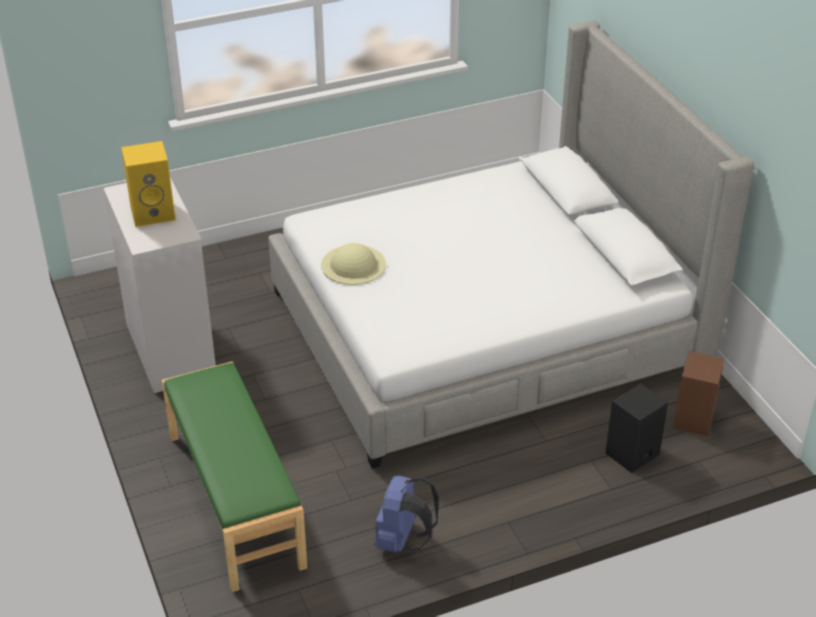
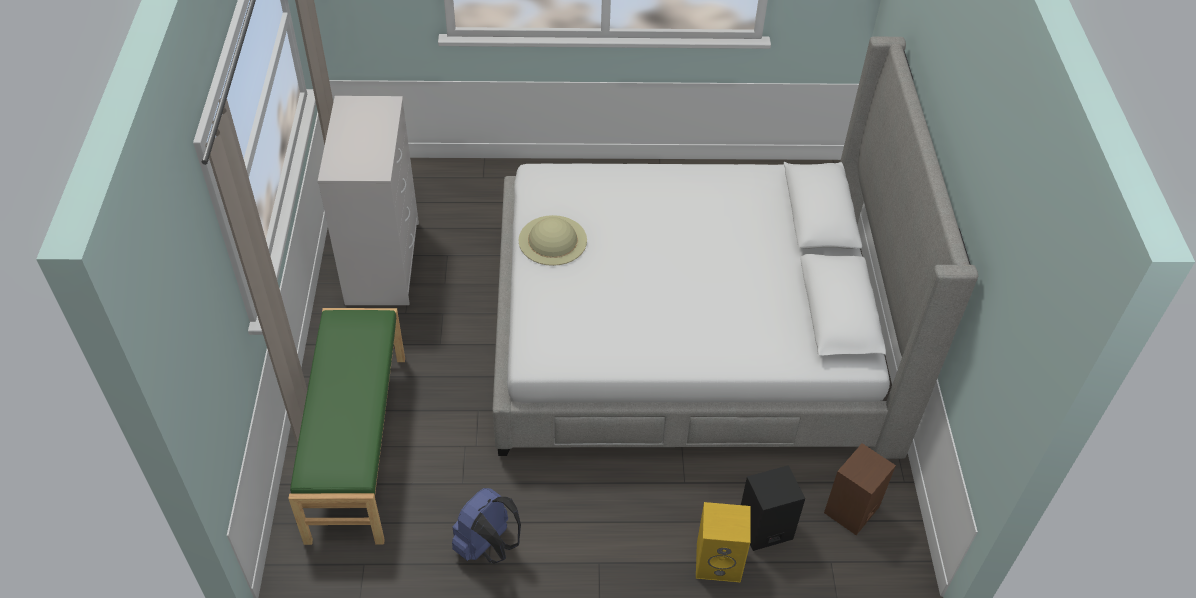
camera: 20 degrees right, 10 degrees up
(154, 212) = (363, 138): yellow speaker -> yellow speaker (719, 561)

